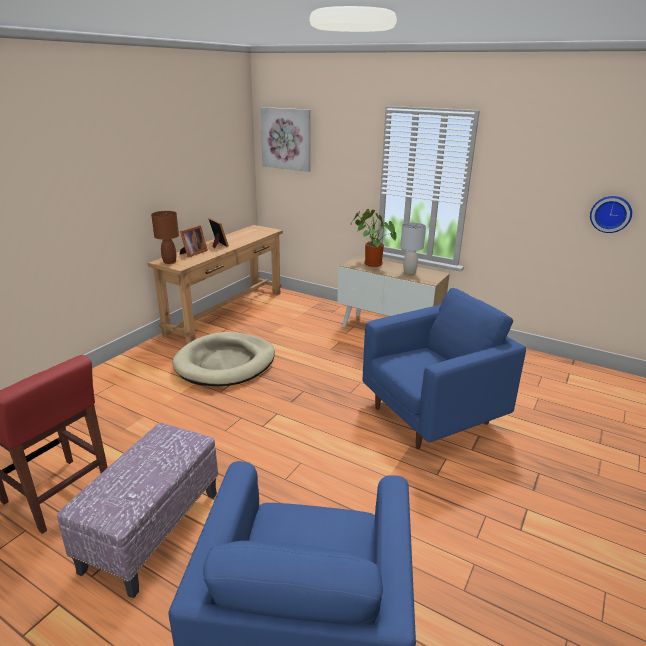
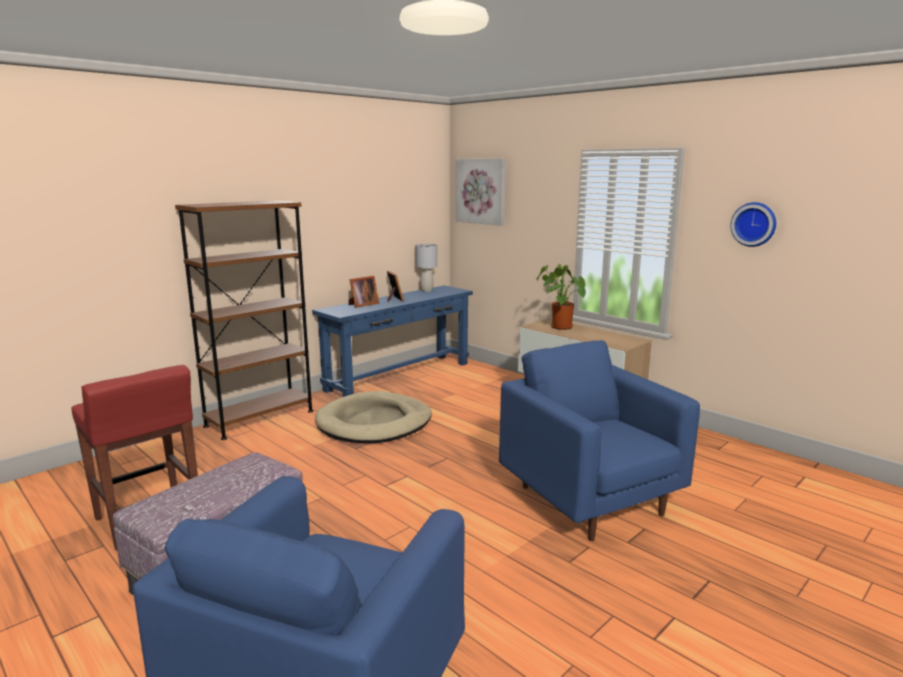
camera: 15 degrees right, 10 degrees down
(115, 371) = (260, 418): none -> brown bookcase
(169, 262) = (334, 310): brown table lamp -> none
(226, 312) = (399, 376): brown console table -> blue console table
(409, 272) = (601, 336): grey table lamp -> grey table lamp (426, 290)
(431, 416) = (590, 500): blue armchair -> blue armchair turned 105 degrees counterclockwise
(610, 213) = (852, 265): wall clock -> wall clock (754, 224)

